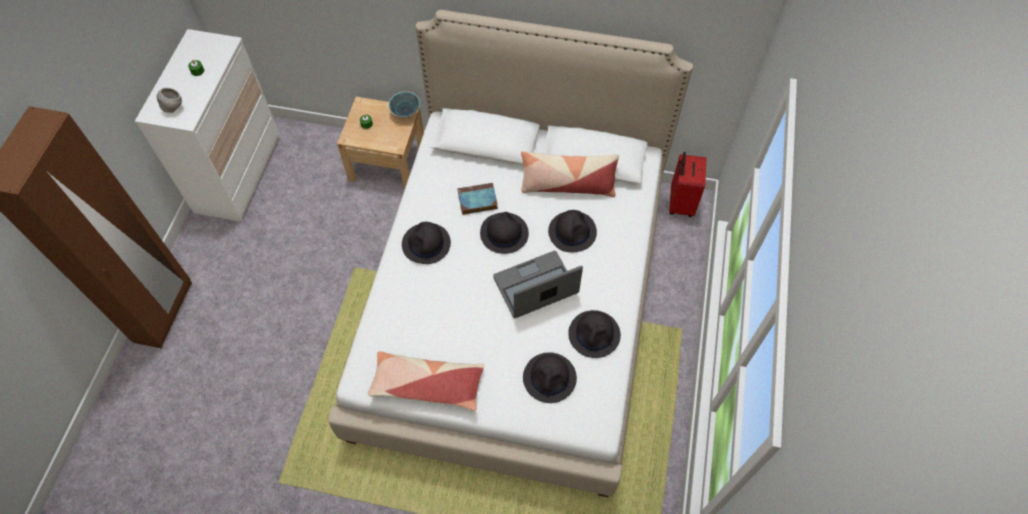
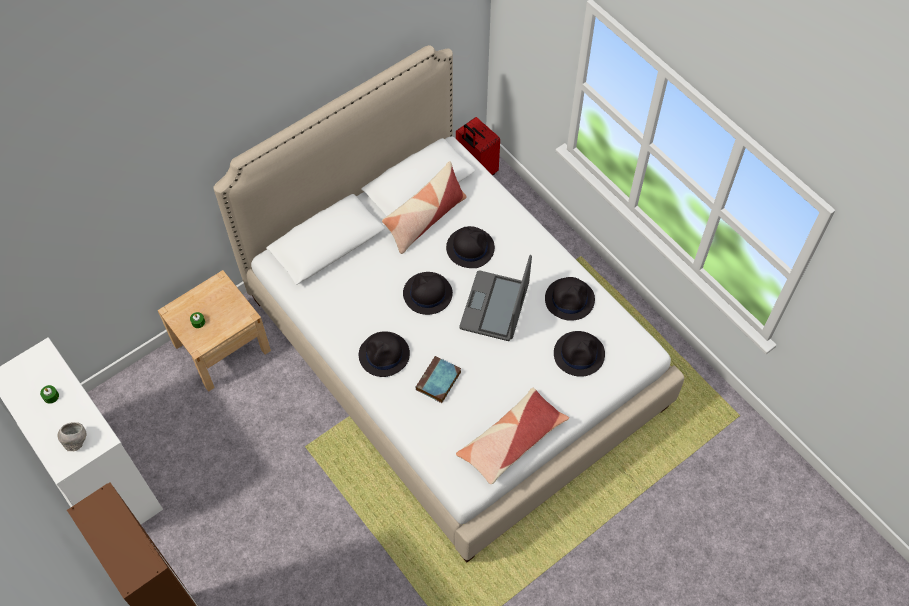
camera: 50 degrees left, 0 degrees up
(406, 112) = (218, 284): bowl -> none
(476, 201) = (378, 291): book -> book (438, 382)

